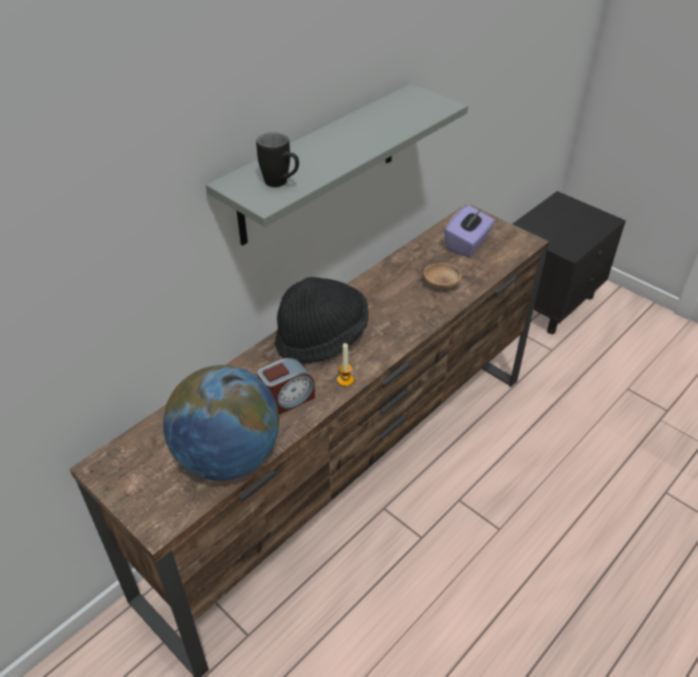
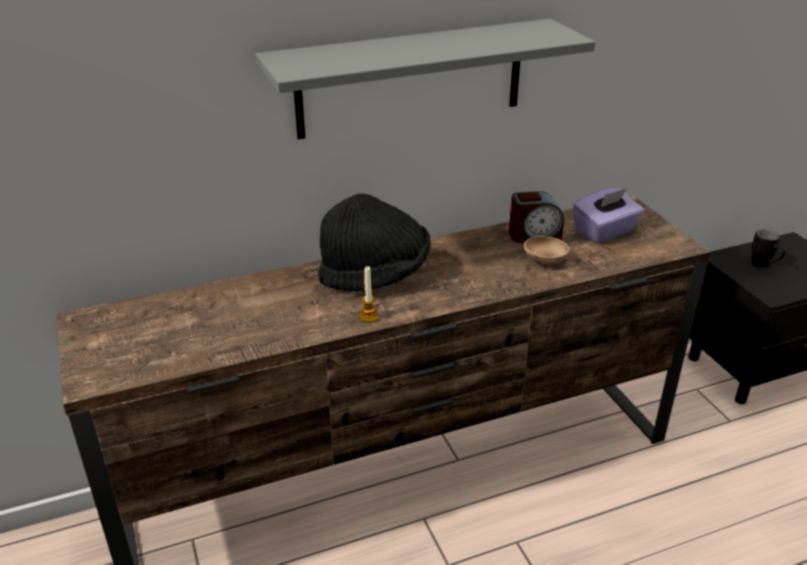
camera: 25 degrees right, 10 degrees down
(228, 457) = (198, 347): globe -> none
(281, 184) = (325, 63): black mug -> black mug (764, 266)
(287, 399) = (295, 316): alarm clock -> alarm clock (534, 235)

